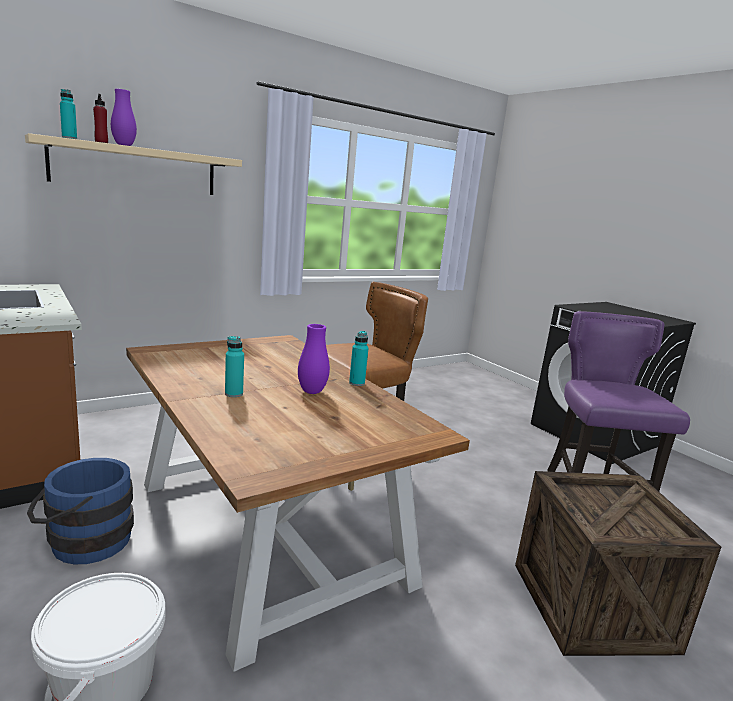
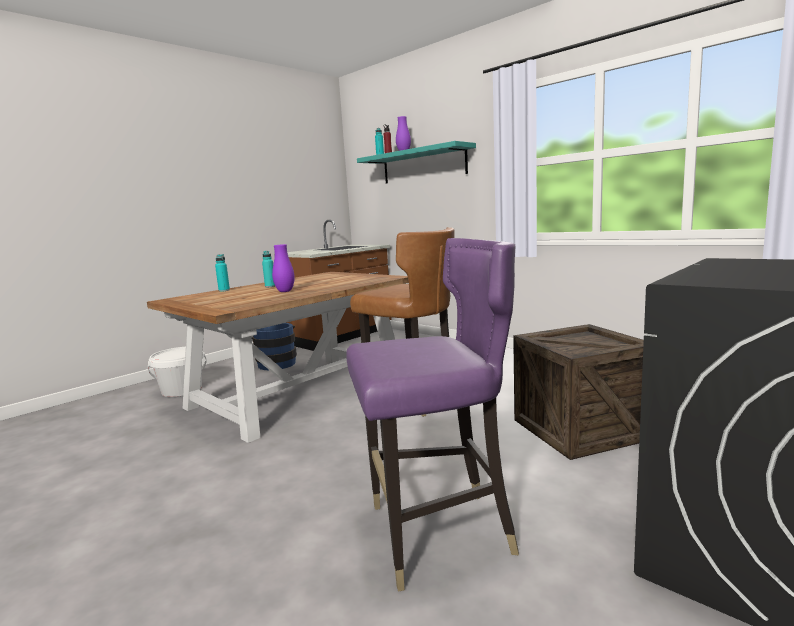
camera: 80 degrees right, 5 degrees down
(136, 168) = (423, 165): beige shelf -> turquoise shelf
(357, 383) = (311, 293): turquoise bottle -> turquoise bottle (224, 290)
(592, 606) = (225, 522): crate -> crate (580, 429)

